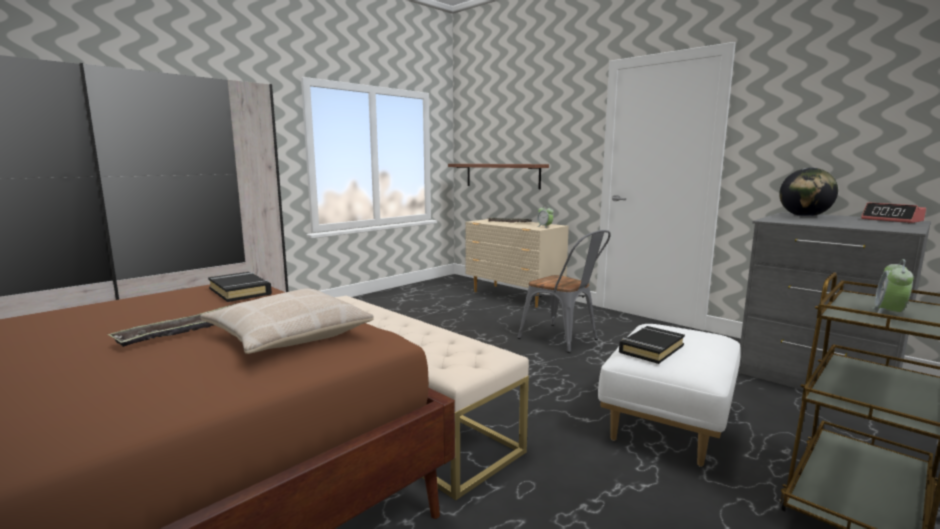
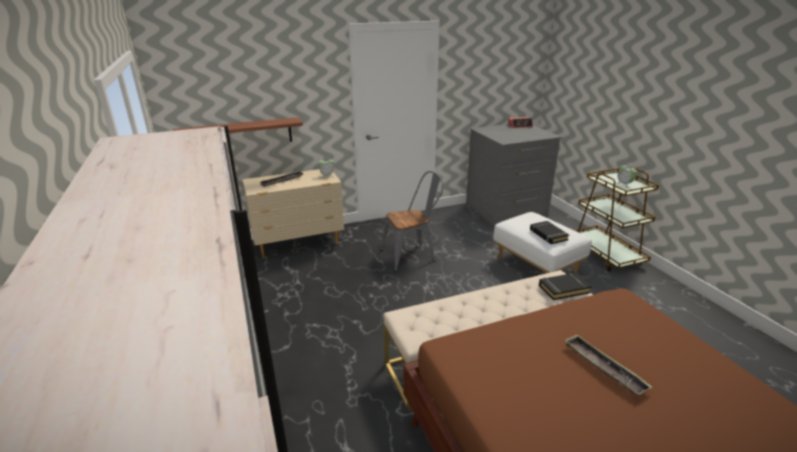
camera: 65 degrees left, 15 degrees up
(240, 291) = (492, 344): black book -> black book (563, 289)
(288, 336) = (617, 325): beige pillow -> none
(804, 216) = (494, 131): globe -> none

